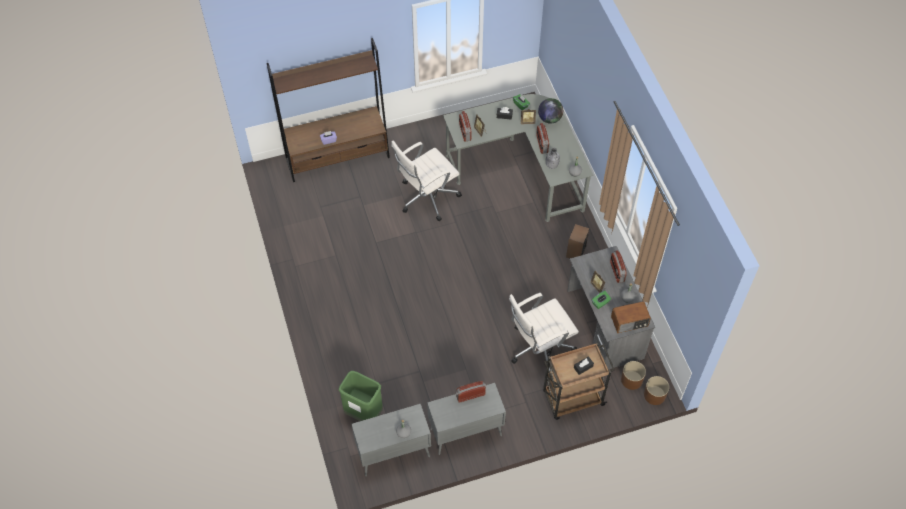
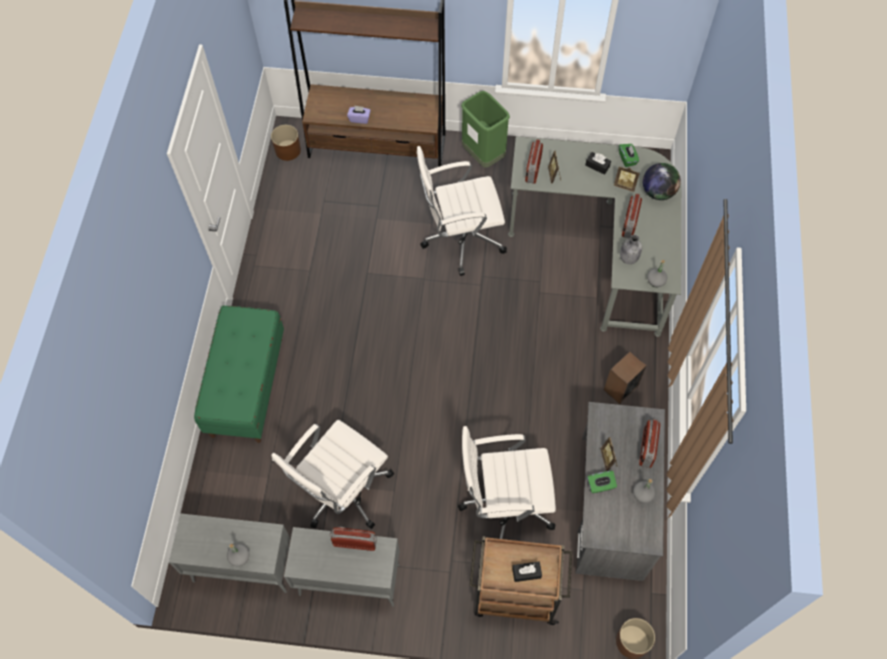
camera: 25 degrees right, 5 degrees up
(333, 344) = (246, 386): none -> green bench
(364, 413) = (235, 495): green trash can -> green trash can (483, 156)
(432, 383) = (341, 491): none -> white office chair
(629, 322) = (629, 532): radio -> none
(631, 380) = (610, 604): brown planter -> brown planter (288, 150)

